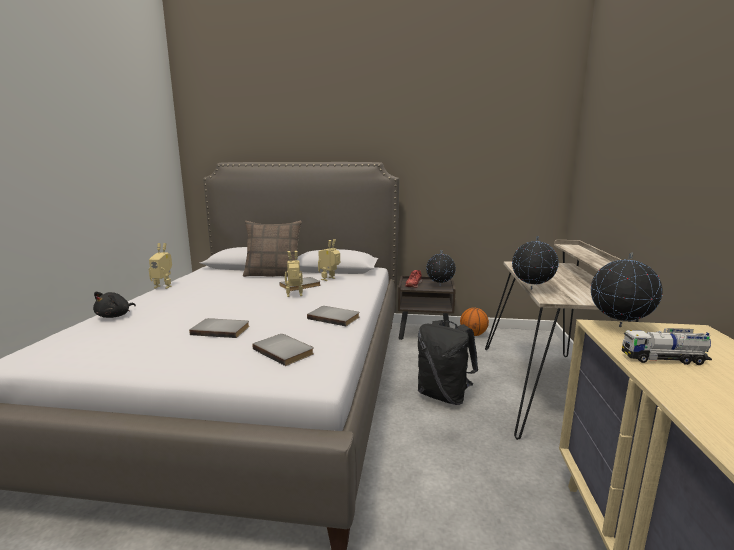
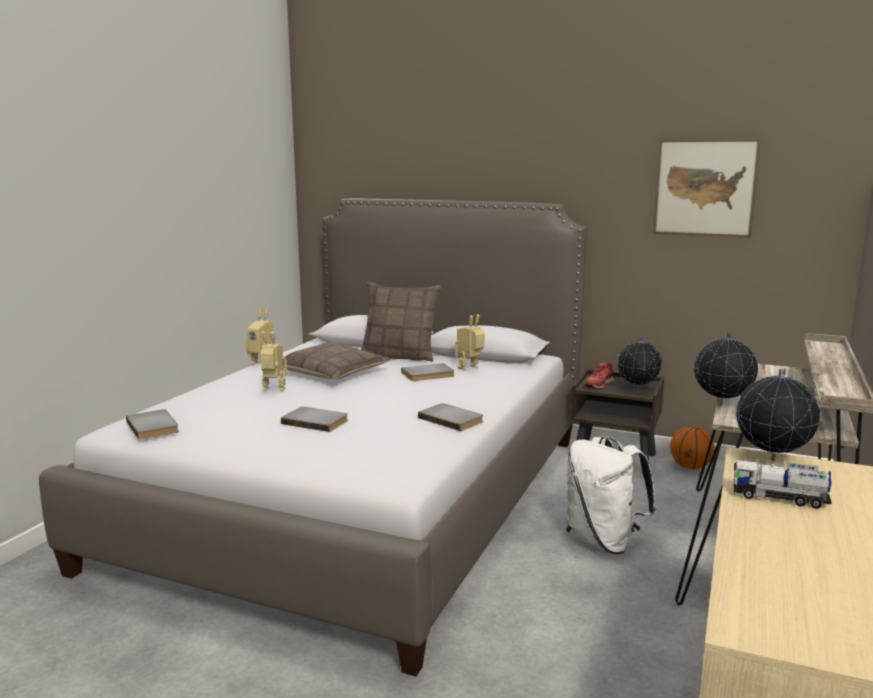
camera: 15 degrees right, 0 degrees up
(115, 316) = (206, 395): black plush toy -> none
(225, 290) = (333, 373): none -> pillow
(285, 351) = (378, 451): grey book -> grey book (154, 426)
(294, 296) = (415, 387): toy robot -> toy robot (273, 390)
(444, 395) = (603, 541): black backpack -> white backpack
(474, 150) = (704, 188): none -> picture

